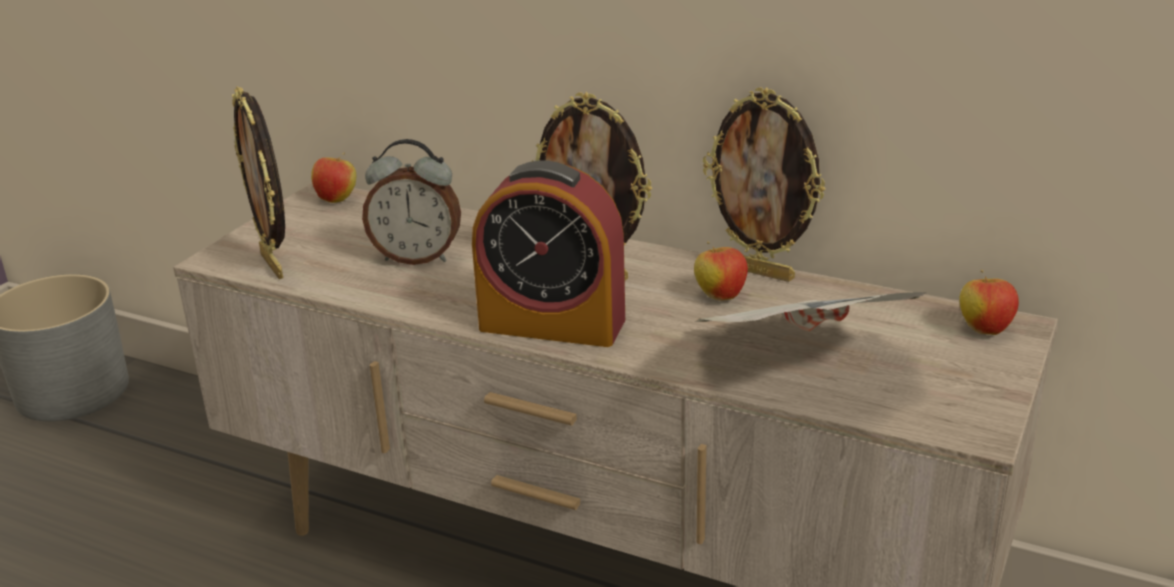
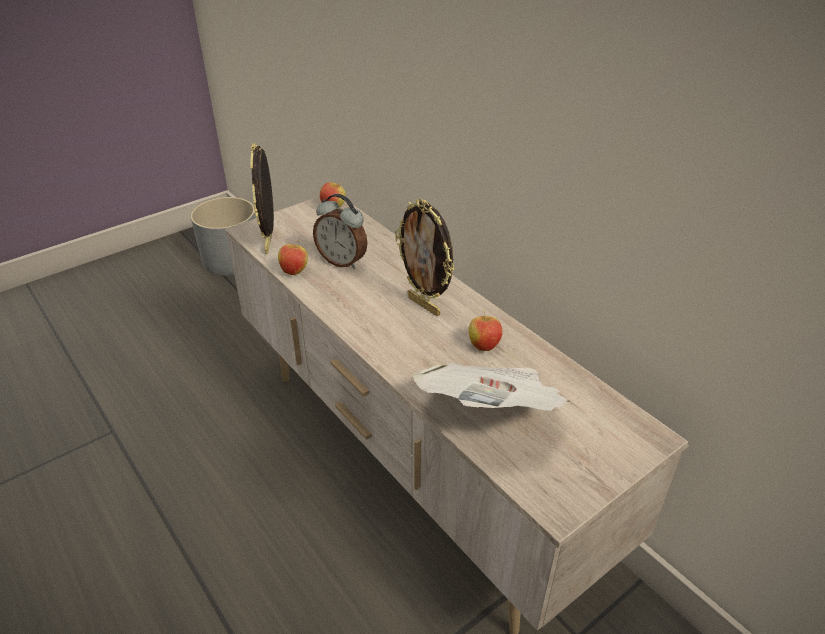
camera: 25 degrees right, 10 degrees up
(552, 324) = (375, 333): alarm clock -> none
(760, 272) = (523, 336): picture frame -> none
(984, 329) = (628, 431): apple -> apple (294, 271)

